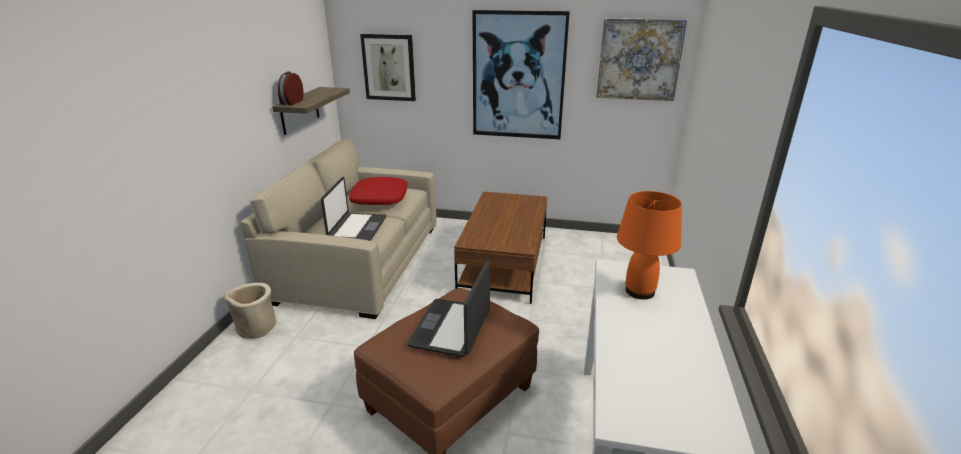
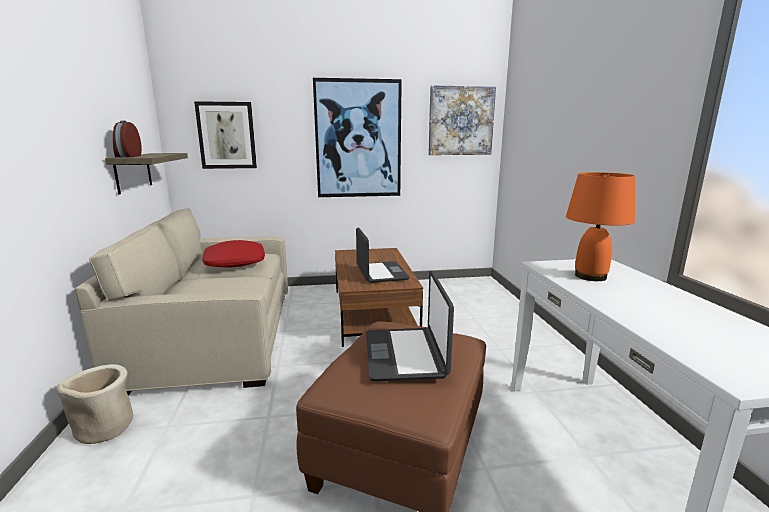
camera: 20 degrees left, 10 degrees down
(357, 228) = (224, 287): laptop -> laptop (381, 273)

